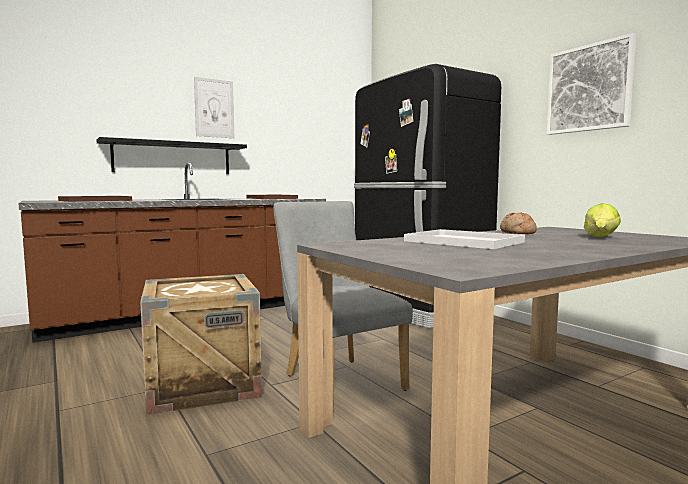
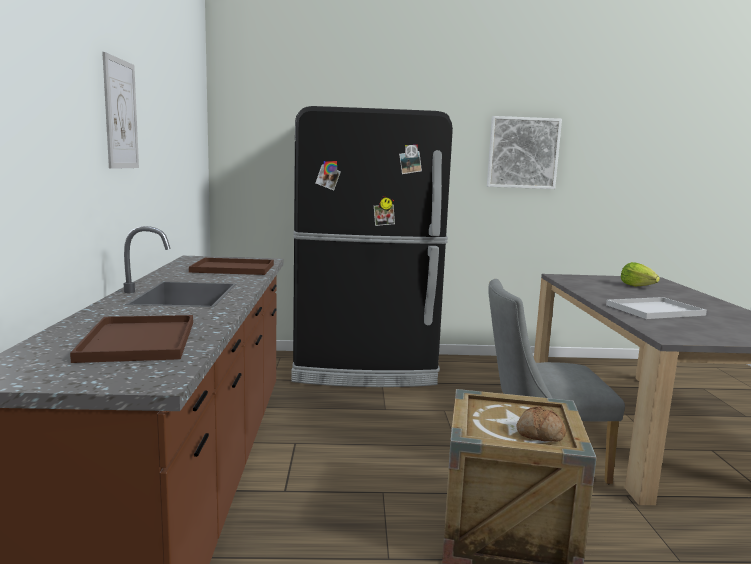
camera: 60 degrees left, 5 degrees up
(173, 158) = (91, 216): black shelf -> none
(517, 232) = (593, 289): bread -> bread (539, 434)

